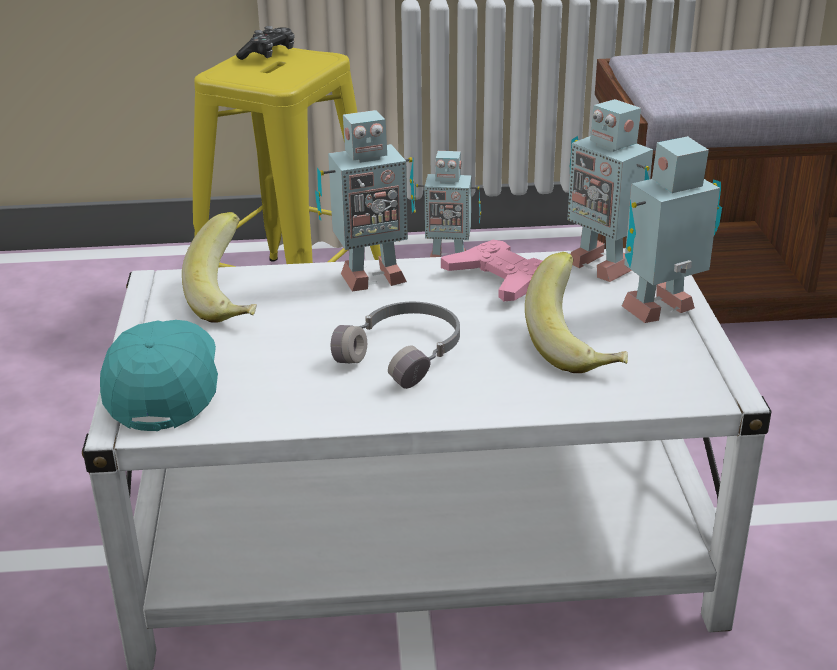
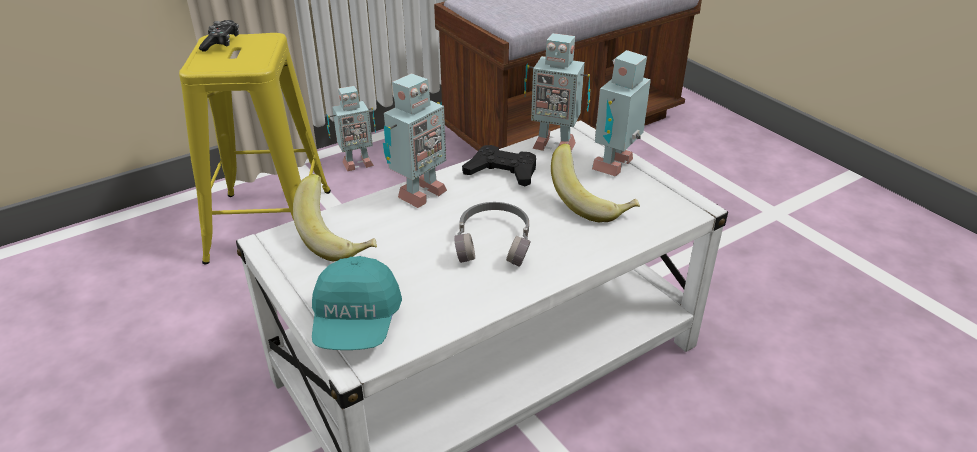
camera: 30 degrees left, 5 degrees up
(165, 388) = (356, 323): turquoise cap -> turquoise cap turned 150 degrees counterclockwise
(498, 280) = (502, 172): pink game controller -> black game controller

